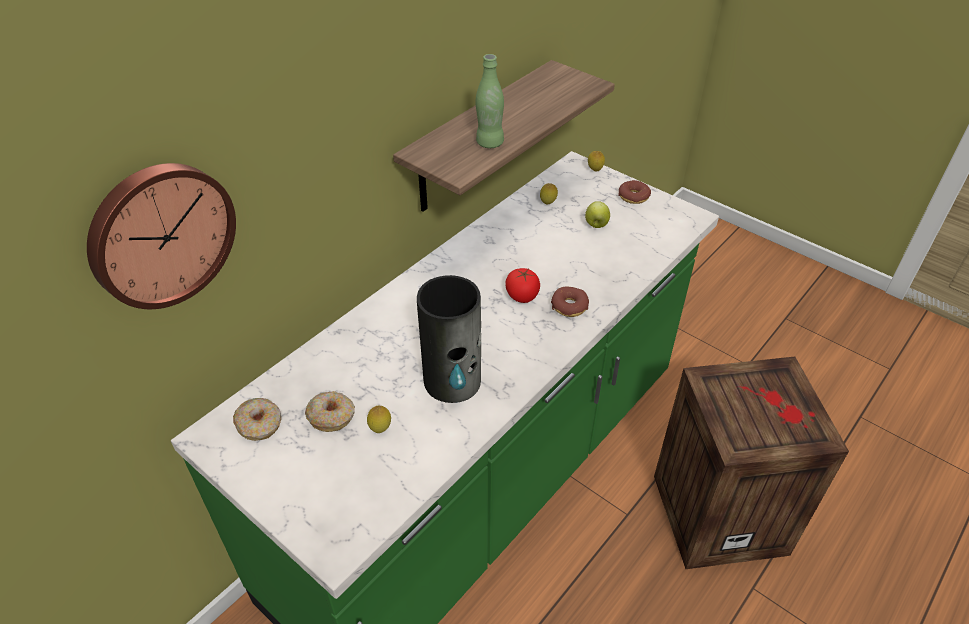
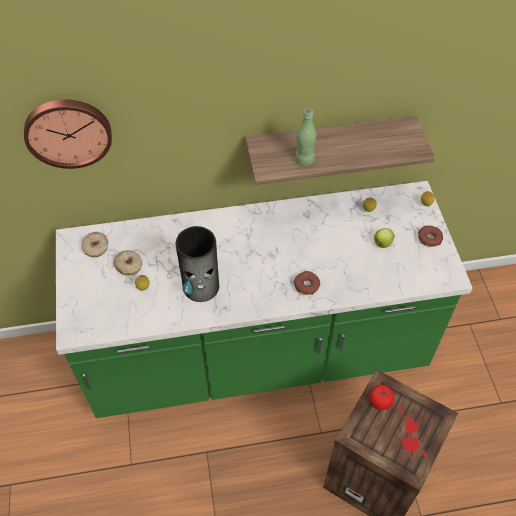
camera: 40 degrees right, 10 degrees up
(522, 296) = (287, 262): tomato -> tomato (380, 401)

